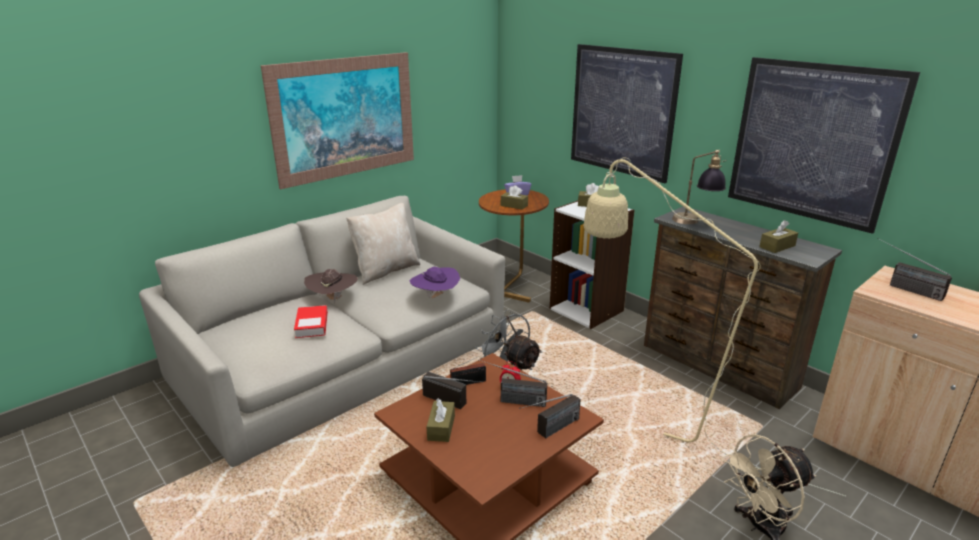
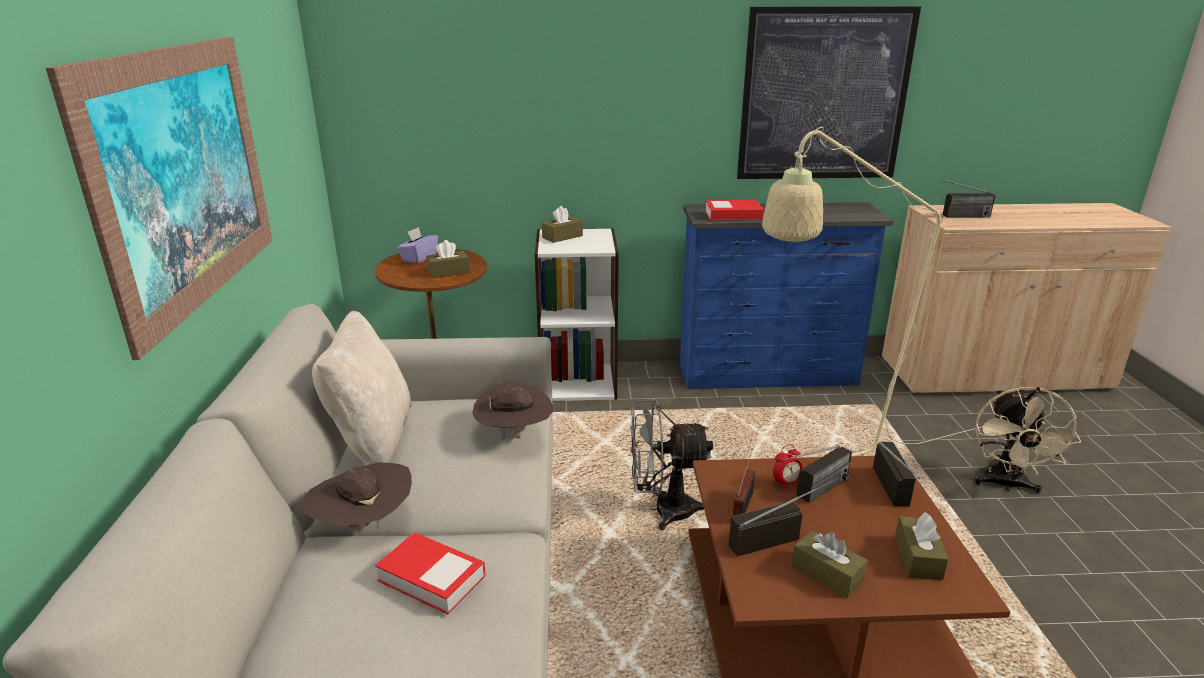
camera: 50 degrees left, 0 degrees up
(435, 297) = (514, 435): purple hat -> brown hat
(622, 111) = (571, 100): picture -> none
(695, 222) = (733, 215): table lamp -> book
(717, 367) = (768, 375): brown dresser -> blue dresser
(777, 246) = (833, 214): brown tissue box -> brown tissue box (918, 558)

